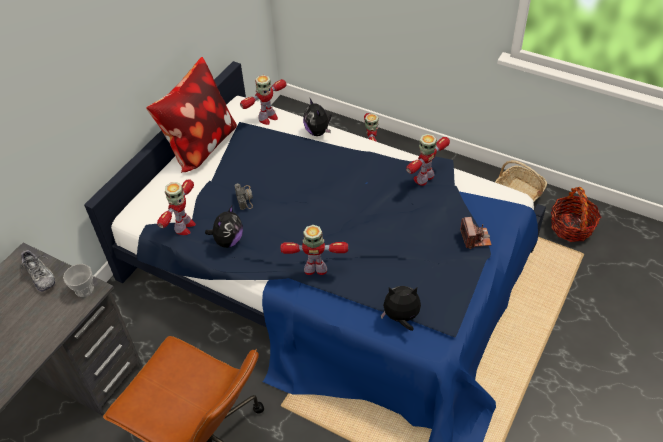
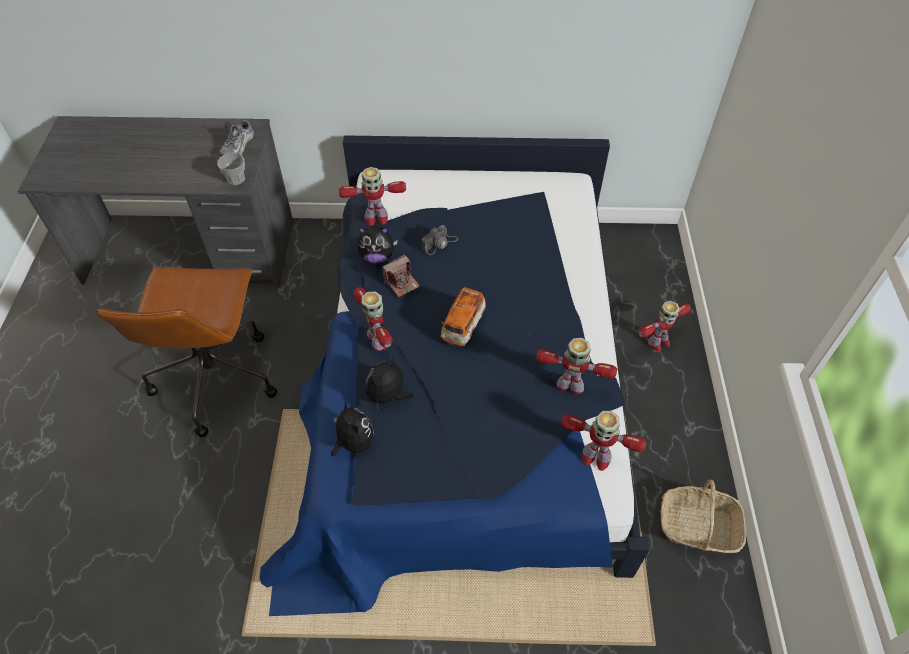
camera: 60 degrees right, 5 degrees up
(200, 146) = (491, 180): pillow -> none
(267, 118) = (568, 211): toy robot -> toy robot (595, 457)
(318, 132) = (580, 261): plush toy -> plush toy (388, 396)
(336, 213) = (463, 325): none -> toy car
(475, 238) = (507, 473): camera -> camera (402, 283)
(571, 227) = (692, 614): basket -> none

